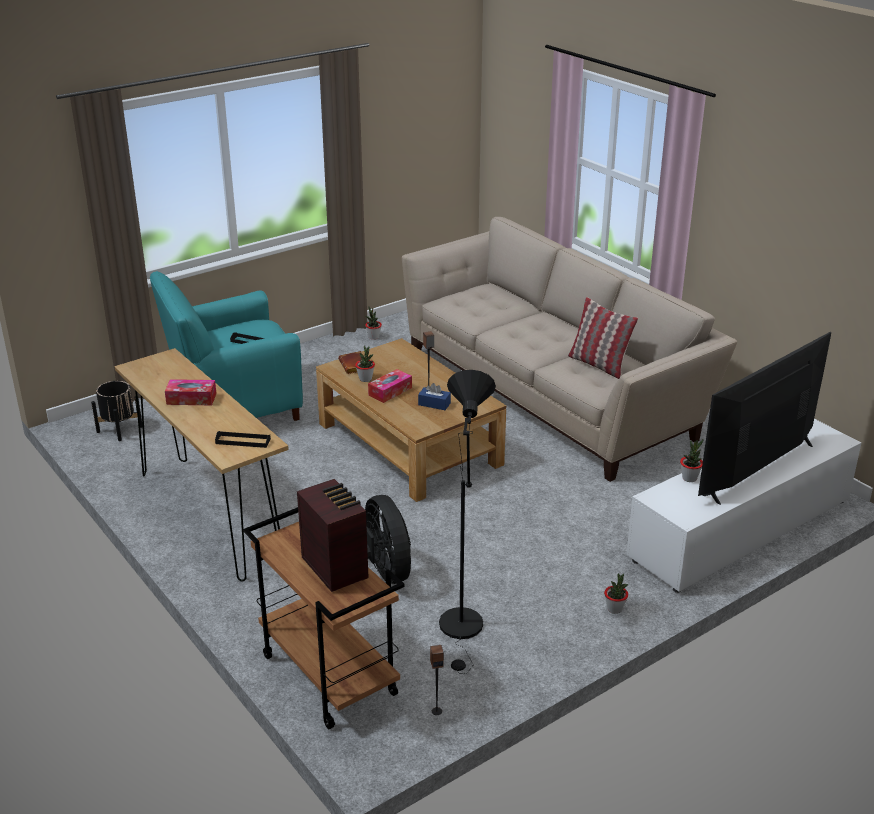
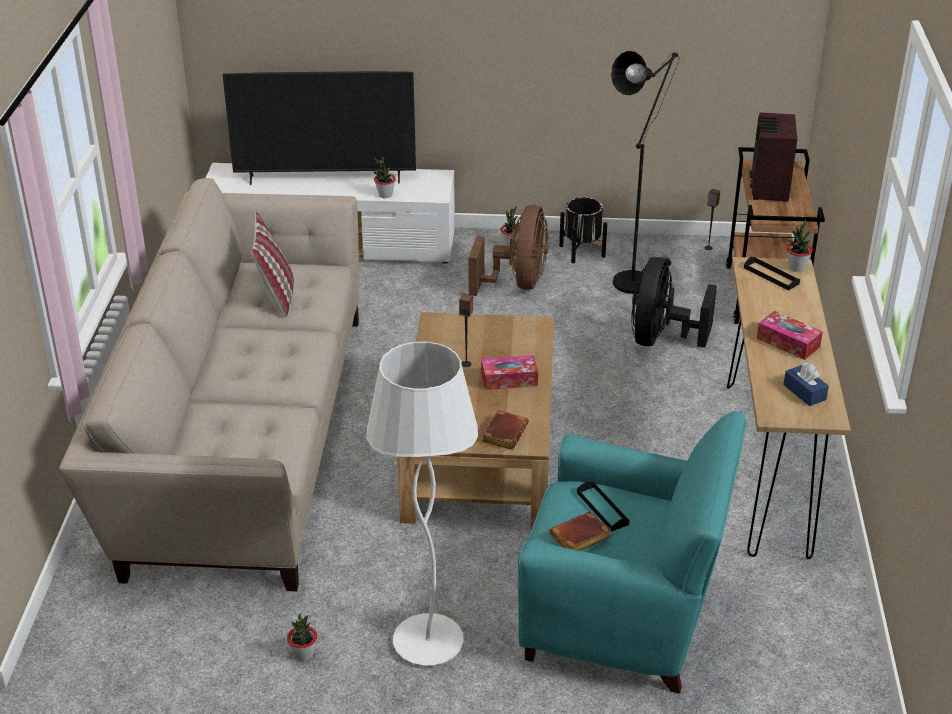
camera: 140 degrees left, 5 degrees up
(119, 429) = (804, 657): black planter -> black planter (582, 251)
(250, 327) = (579, 538): none -> brown book
(322, 361) = (428, 643): none -> white floor lamp
(365, 379) = (515, 408): potted plant -> potted plant (796, 267)
(434, 404) = (485, 344): blue tissue box -> blue tissue box (804, 392)
(551, 571) = (517, 283): none -> brown fan

